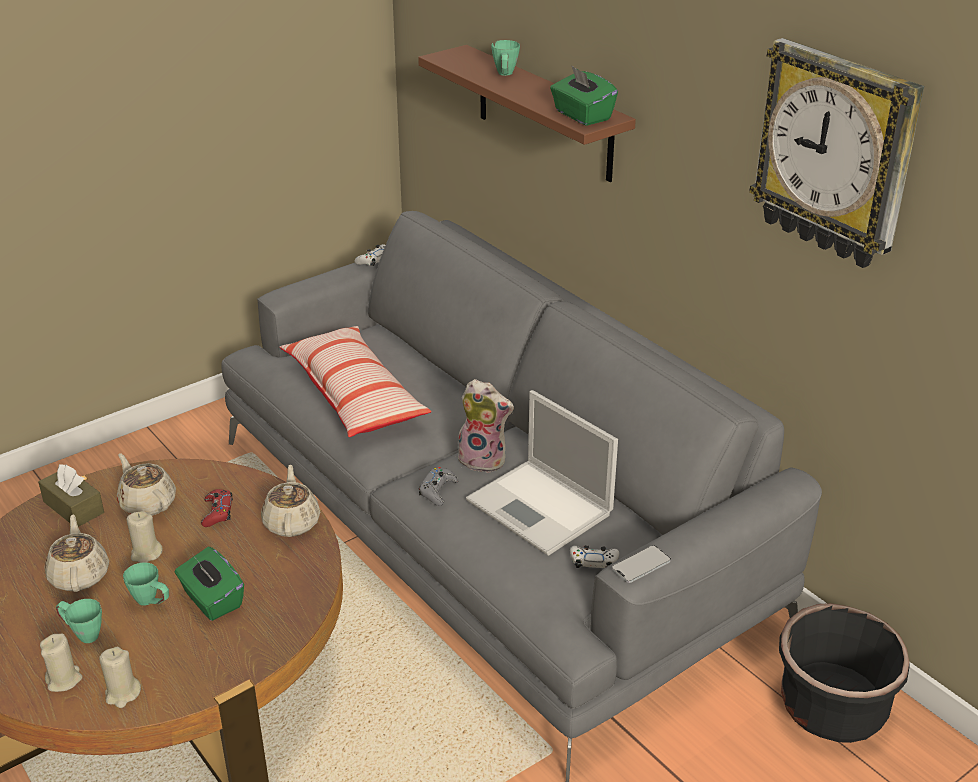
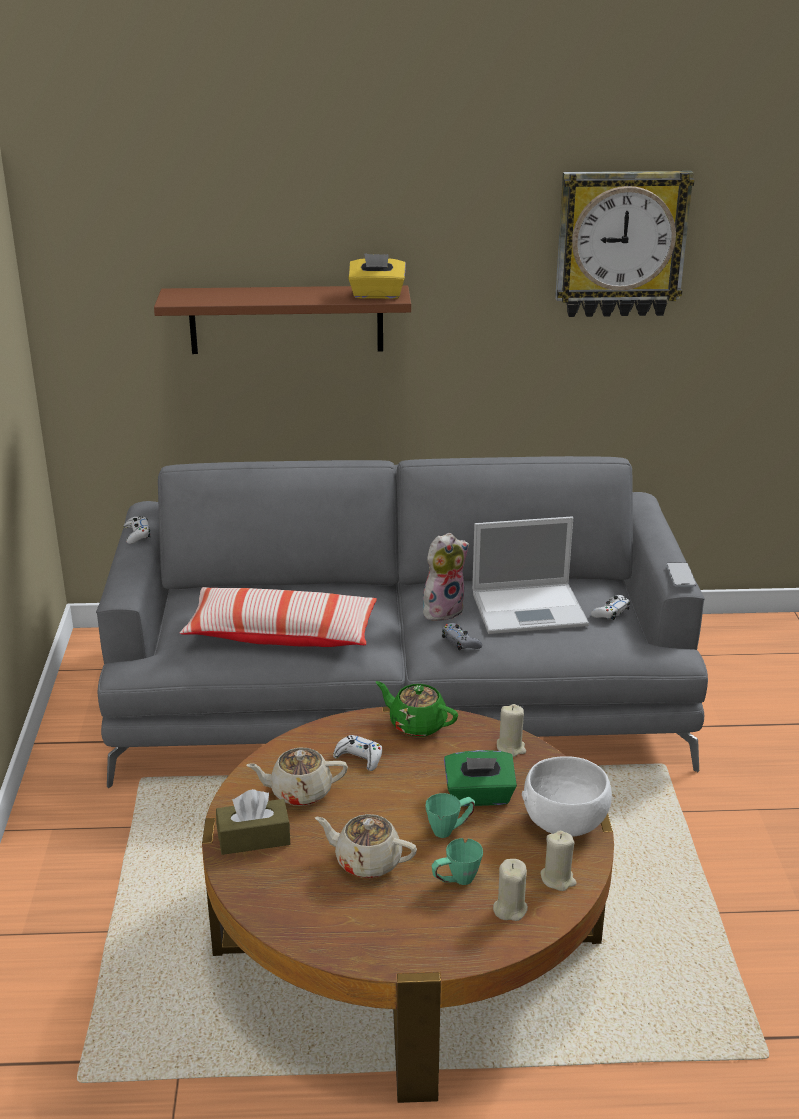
camera: 55 degrees left, 5 degrees down
(146, 554) = (376, 814): beige candle -> beige candle (511, 747)
(208, 668) = (565, 823): none -> white bowl
(217, 512) = (359, 757): red game controller -> white game controller
(292, 522) = (416, 724): beige teapot -> green teapot
(505, 75) = (255, 294): green mug -> none
(582, 116) = (377, 295): green tissue box -> yellow tissue box
(832, 708) = (716, 643): black planter -> none

